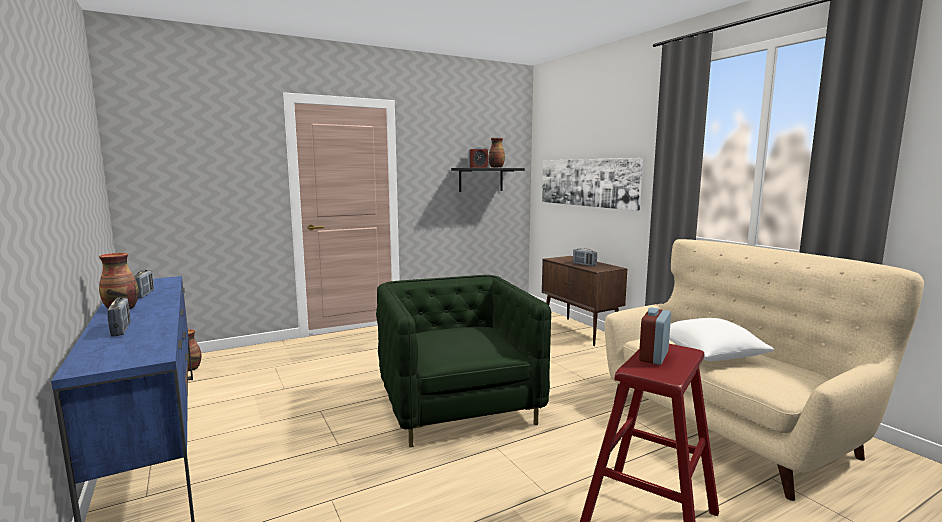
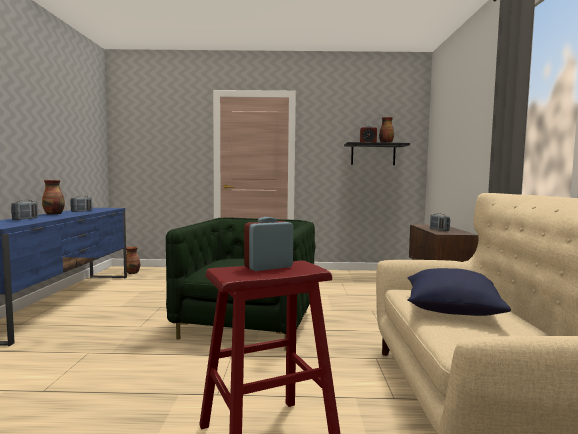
camera: 30 degrees right, 5 degrees down
(587, 182) = (458, 151): picture -> none
(709, 355) = (451, 310): white pillow -> blue pillow

